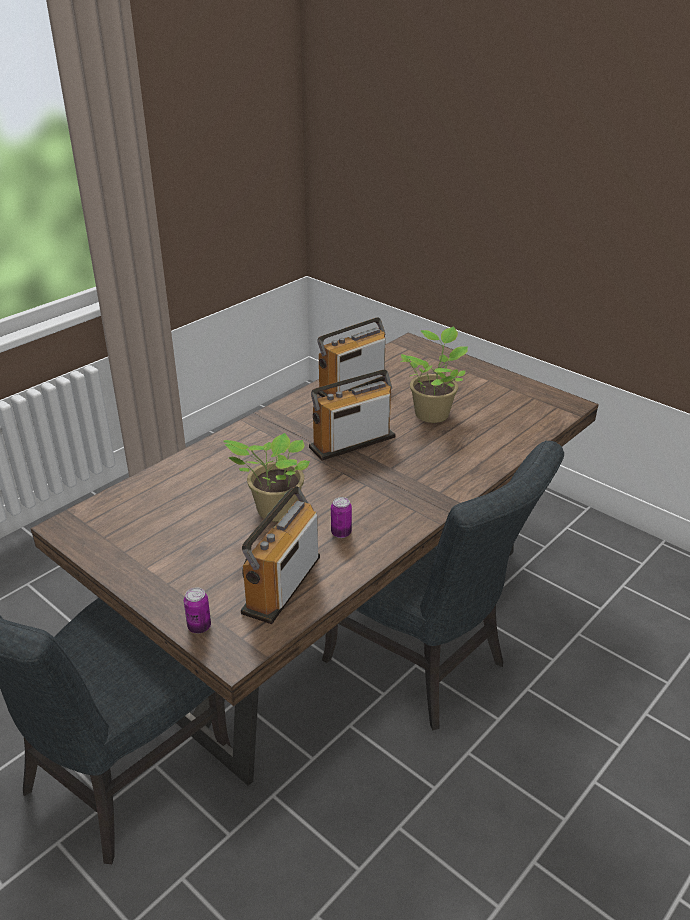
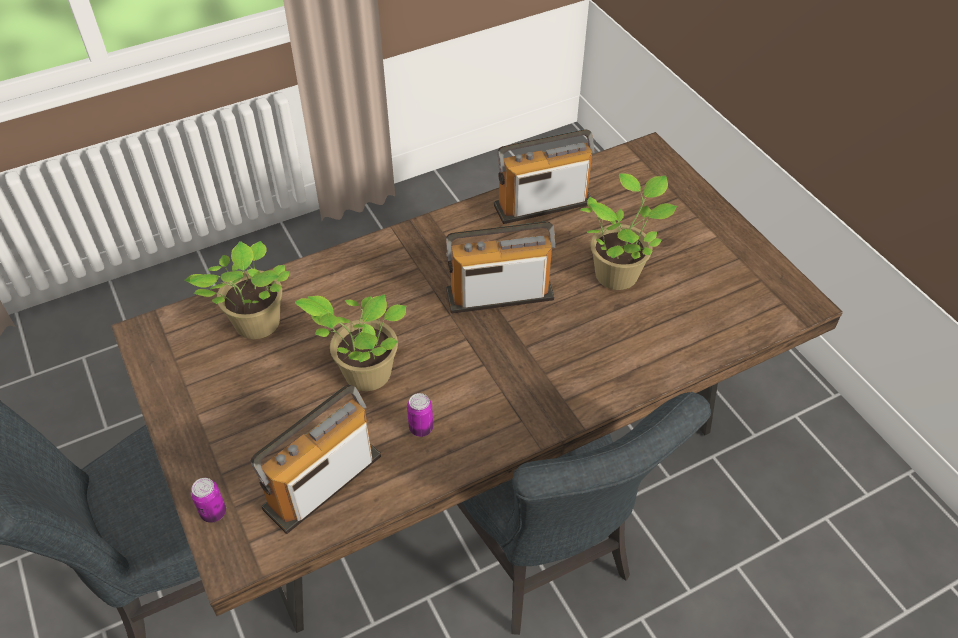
camera: 20 degrees right, 15 degrees up
(163, 501) = (254, 325): none -> potted plant

